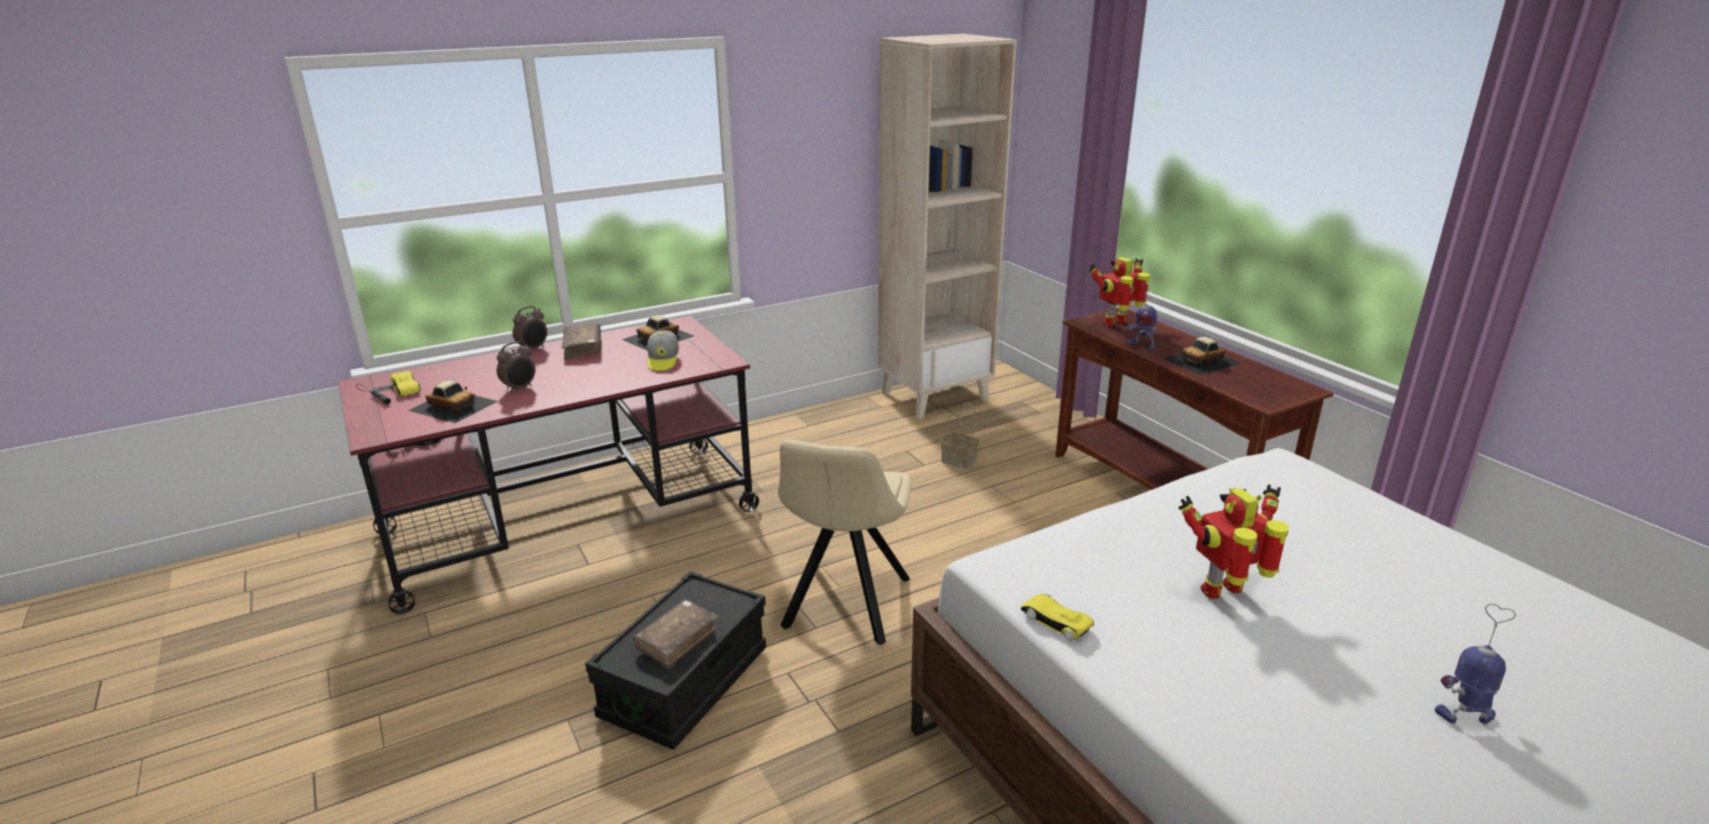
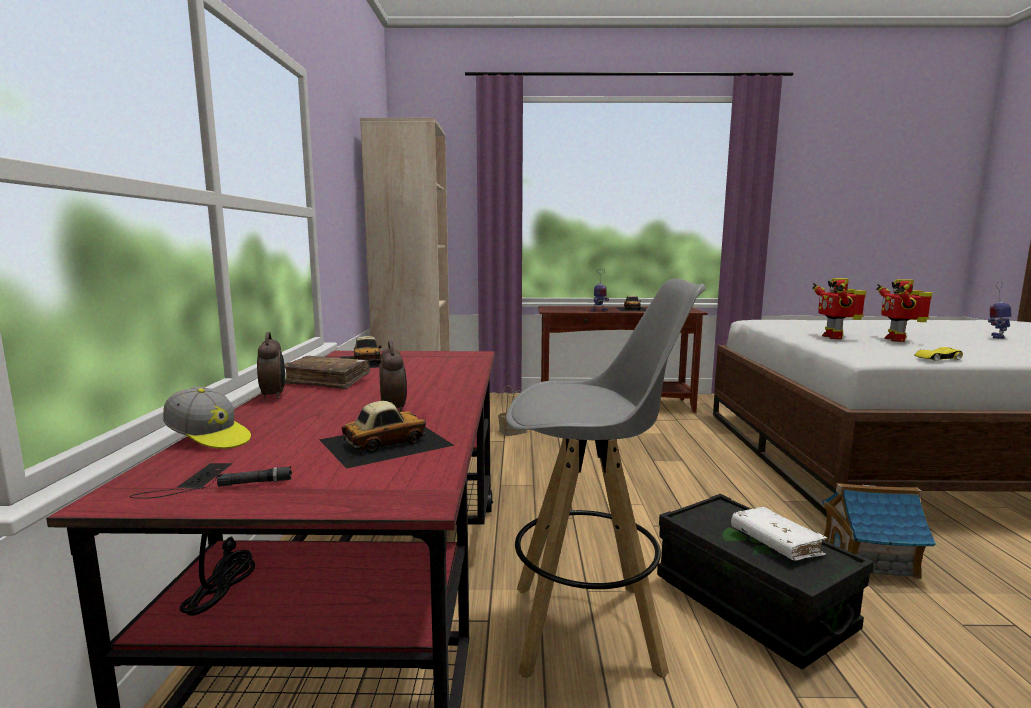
camera: 60 degrees left, 15 degrees down
(406, 388) = (246, 463): yellow toy car -> none
(602, 608) = (589, 628): none -> grey stool
(663, 361) = (434, 365): cap -> cap (209, 438)
(677, 640) = (775, 543): brown book -> white book
(836, 761) = (869, 558): none -> toy house
(845, 603) = (665, 507): beige chair -> none
(1117, 323) = (561, 308): toy robot -> toy robot (833, 337)

